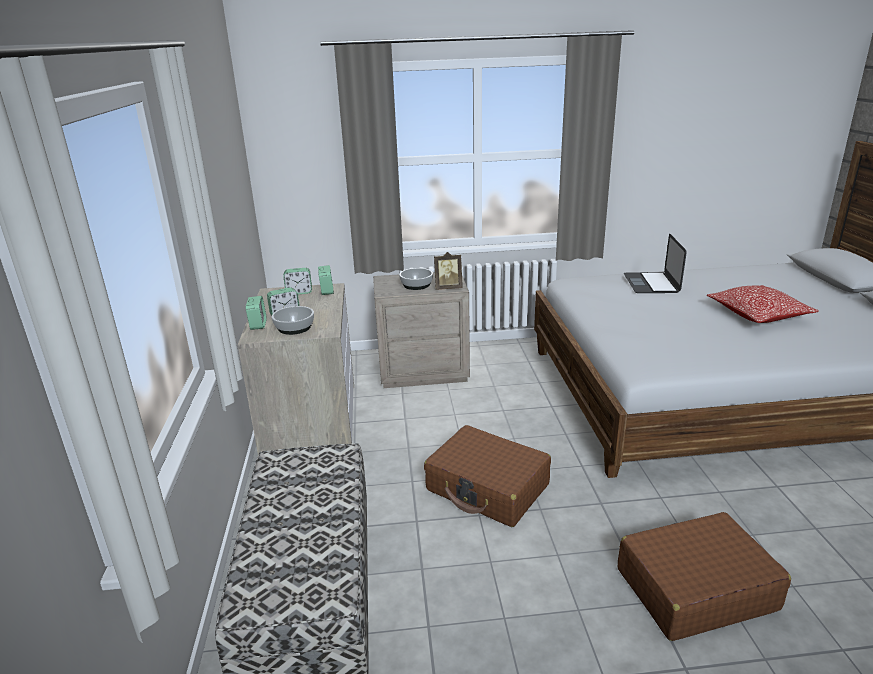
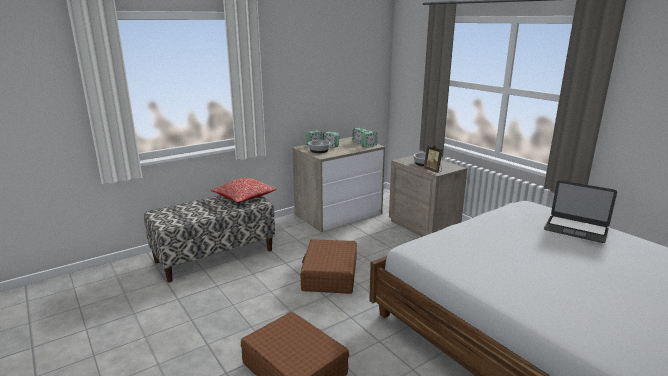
camera: 60 degrees right, 5 degrees down
(651, 283) = (576, 229): laptop -> laptop turned 120 degrees counterclockwise
(758, 315) = (596, 284): pillow -> pillow (244, 197)

